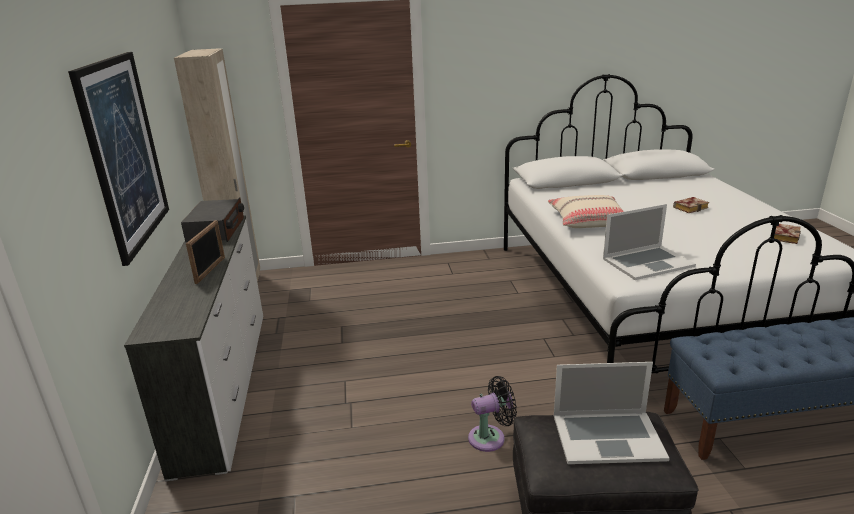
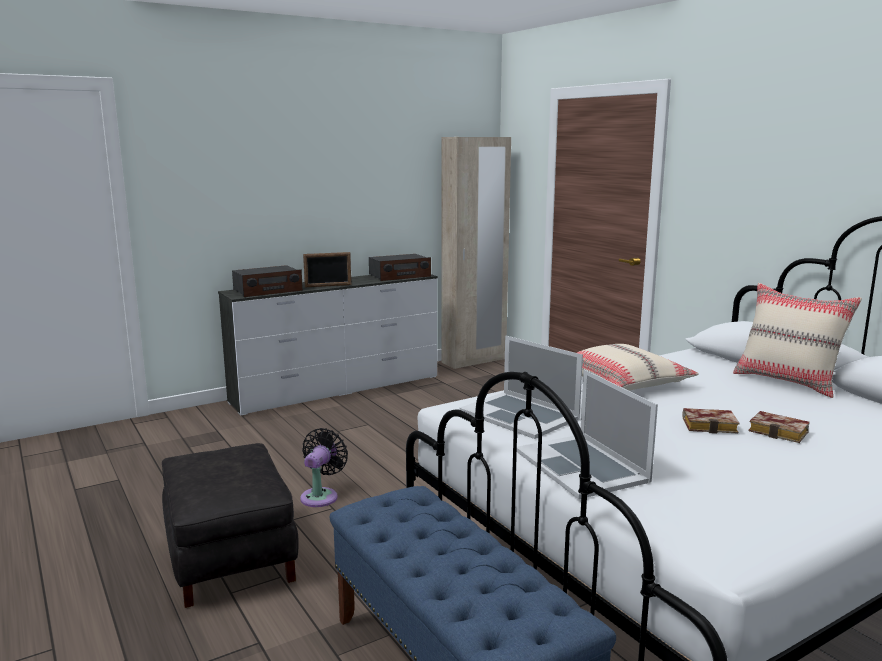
camera: 65 degrees right, 10 degrees down
(124, 153) = (306, 185): picture -> none
(179, 308) = (267, 290): none -> radio
(490, 437) = (321, 496): black fan -> black fan turned 120 degrees counterclockwise
(607, 436) = (233, 473): laptop -> laptop (581, 466)
(608, 186) = (788, 382): none -> beige pillow
(784, 236) = (748, 499): book -> book (711, 425)

